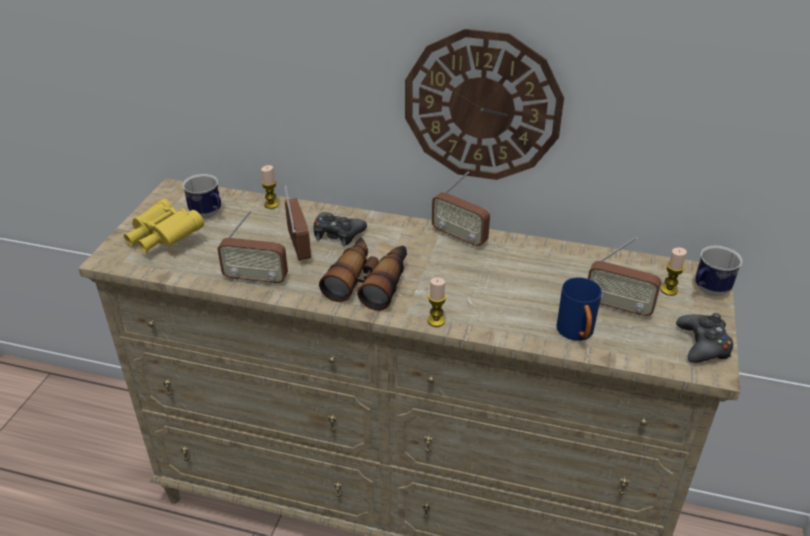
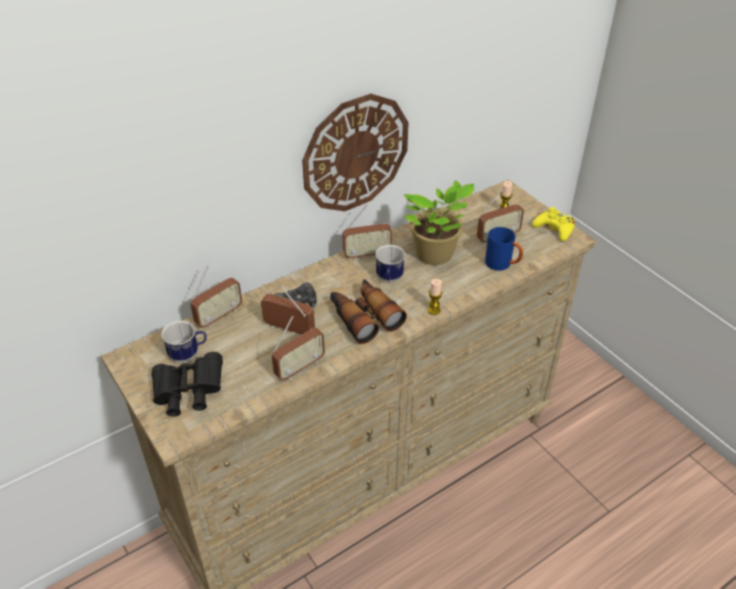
camera: 50 degrees left, 5 degrees up
(163, 239) = (188, 394): yellow binoculars -> black binoculars
(271, 204) = (219, 316): candle -> radio
(522, 280) = (436, 255): none -> potted plant
(703, 345) = (554, 229): black game controller -> yellow game controller
(707, 291) = (518, 199): mug -> mug (389, 280)

